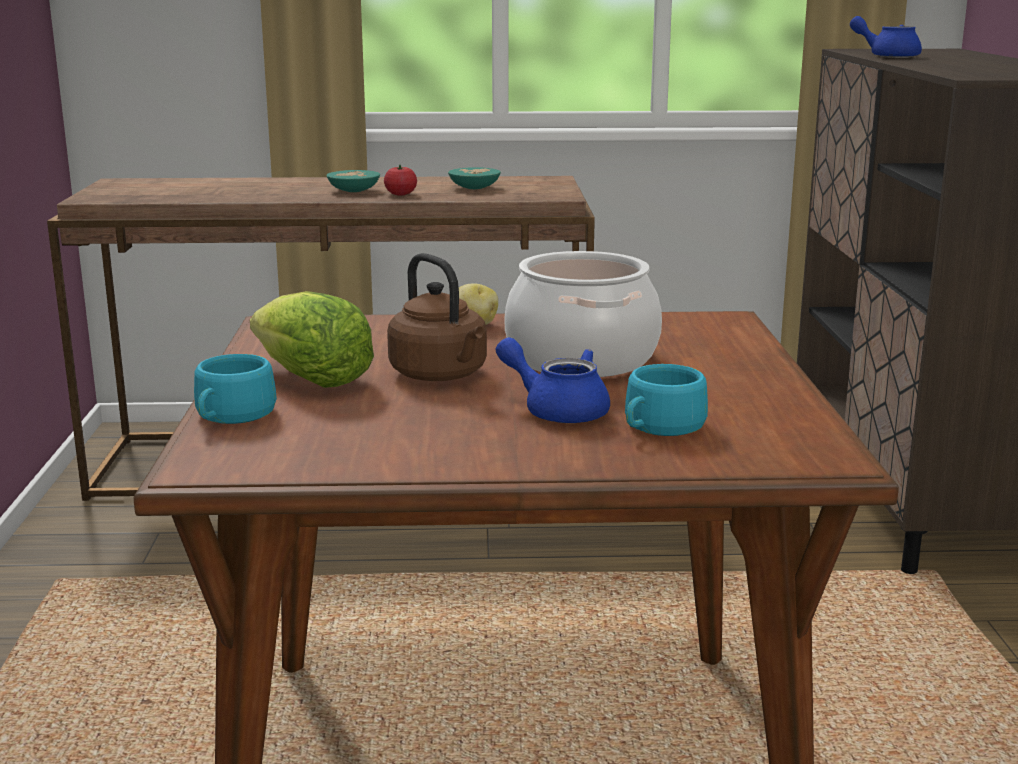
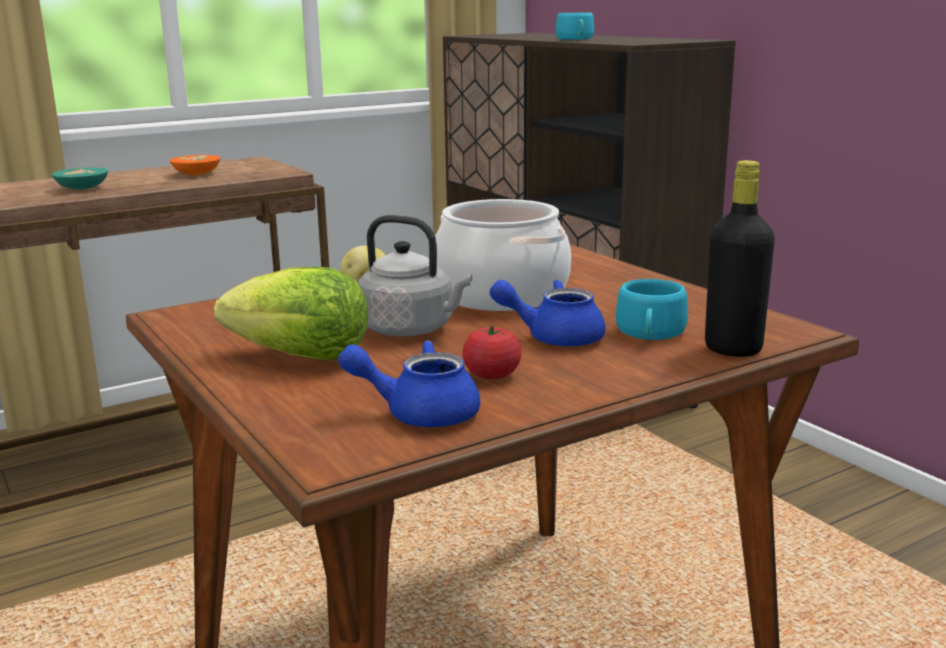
camera: 30 degrees left, 0 degrees up
(231, 416) = (279, 406): turquoise cup -> turquoise cup (575, 39)
(400, 194) = (136, 186): tomato -> tomato (492, 375)
(441, 375) = (411, 330): brown kettle -> grey kettle
(476, 188) = (198, 173): turquoise bowl -> orange bowl
(717, 461) = (733, 349): none -> black bottle
(887, 56) = (514, 37): blue teapot -> blue teapot (419, 413)

